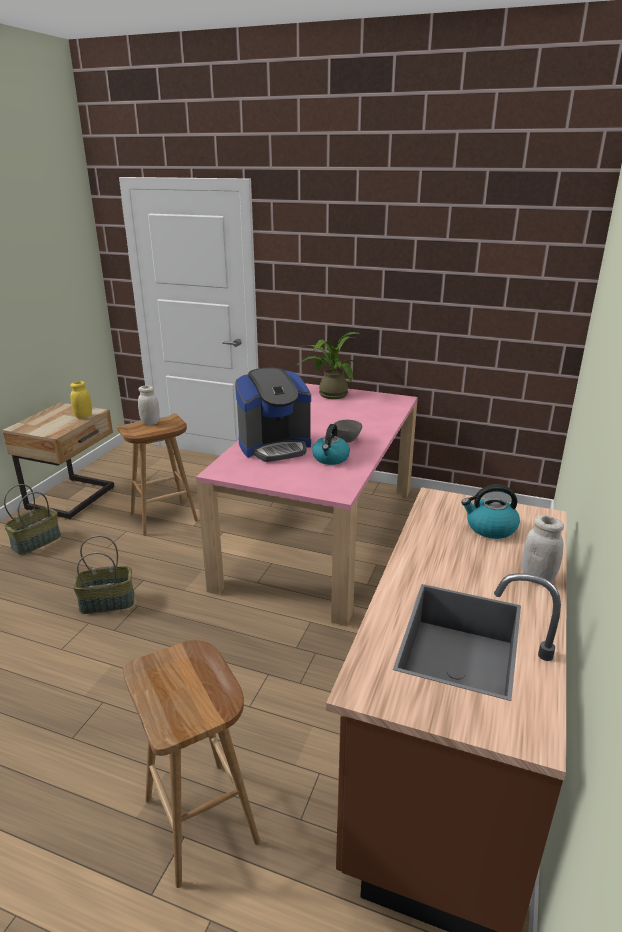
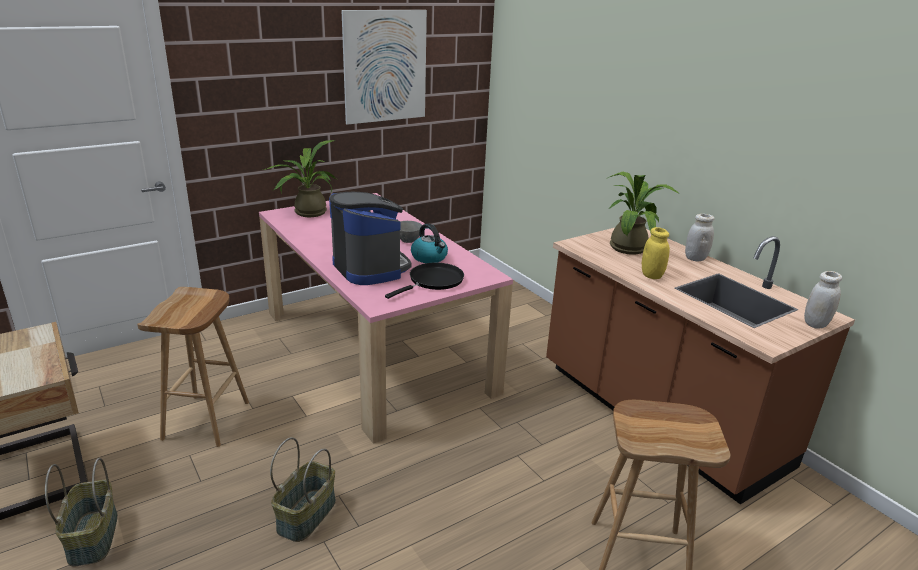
camera: 55 degrees left, 0 degrees up
(83, 416) = (39, 342): yellow jar -> yellow jar (651, 275)
(150, 422) = (175, 306): white jar -> white jar (815, 324)
(275, 446) = (370, 268): coffee machine -> coffee machine turned 45 degrees counterclockwise
(289, 475) = (433, 281): none -> black frying pan
(447, 270) = (385, 66): none -> picture
(490, 528) = (630, 246): kettle -> potted plant

